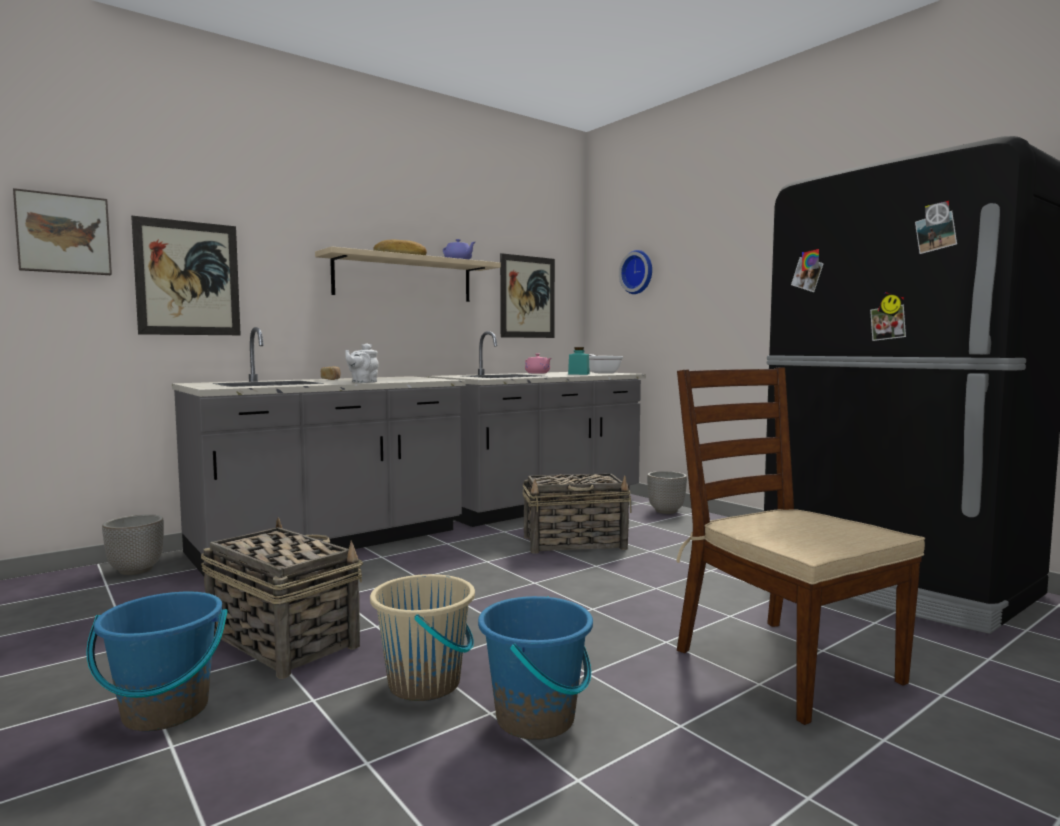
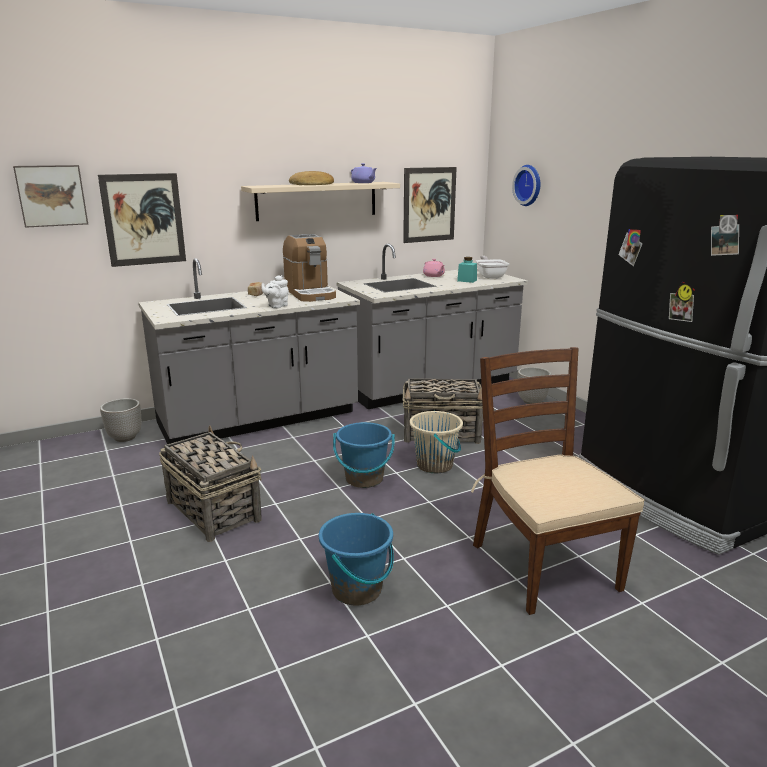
camera: 10 degrees right, 15 degrees up
(165, 711) = (139, 559): blue bucket -> blue bucket (364, 479)
(399, 378) = (310, 293): none -> coffee machine
(425, 683) = (296, 555): beige bucket -> beige bucket (435, 465)

